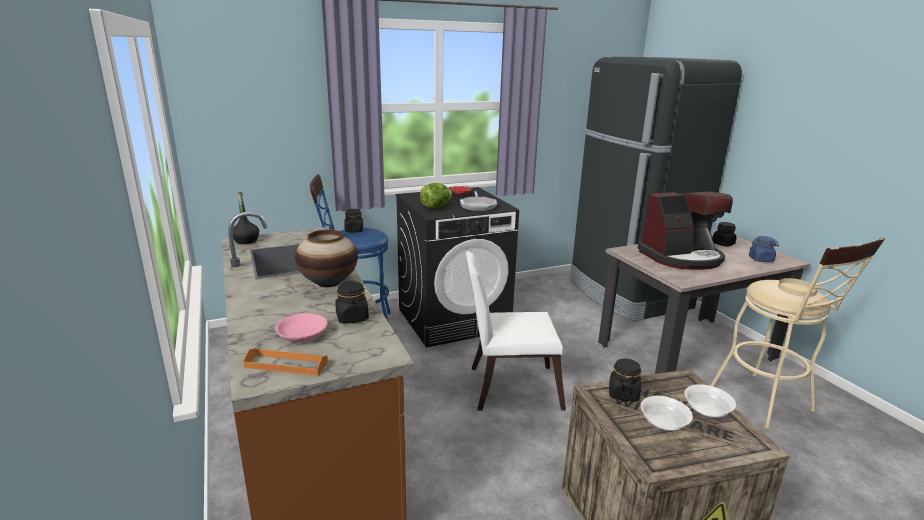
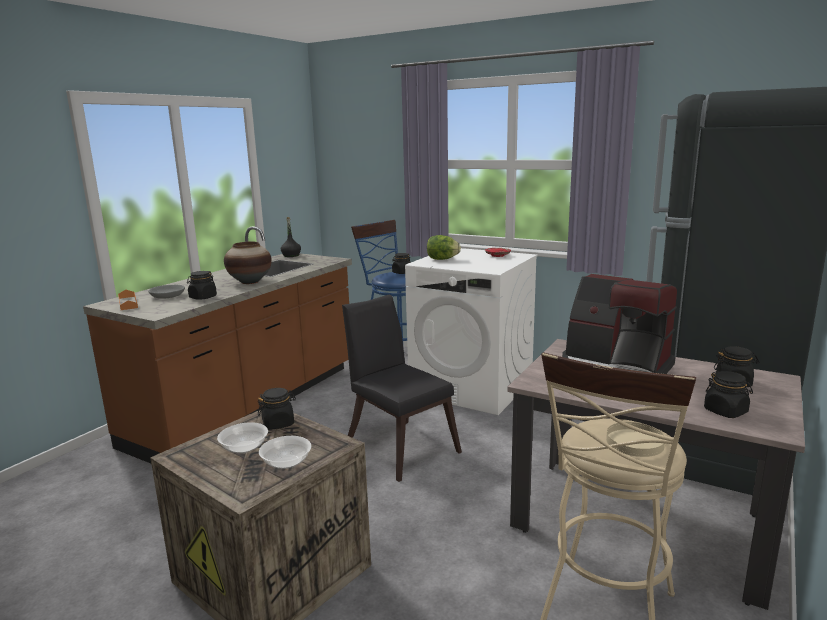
camera: 55 degrees right, 5 degrees down
(301, 335) = (167, 296): pink bowl -> grey bowl
(454, 319) = (472, 387): black washing machine -> white washing machine
(477, 206) = (475, 265): frying pan -> none
(508, 387) = (399, 445): white chair -> black chair
(761, 259) = (726, 411): blue jar -> black jar

